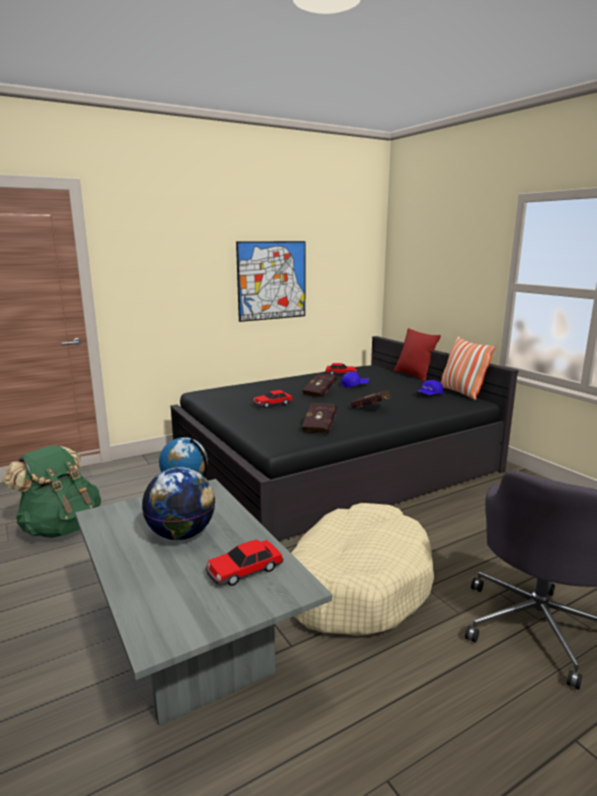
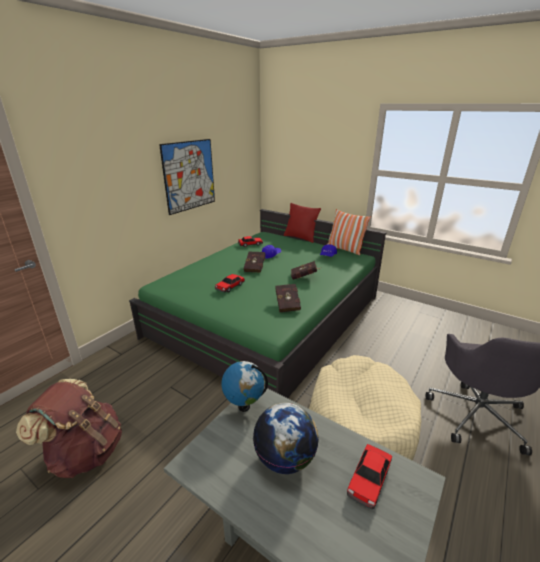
camera: 25 degrees left, 10 degrees up
(61, 527) = (85, 452): green backpack -> brown backpack
(334, 463) = (268, 316): black bed -> green bed

